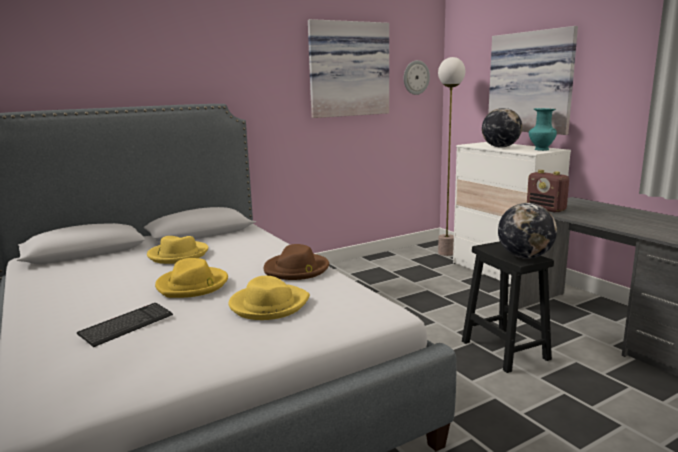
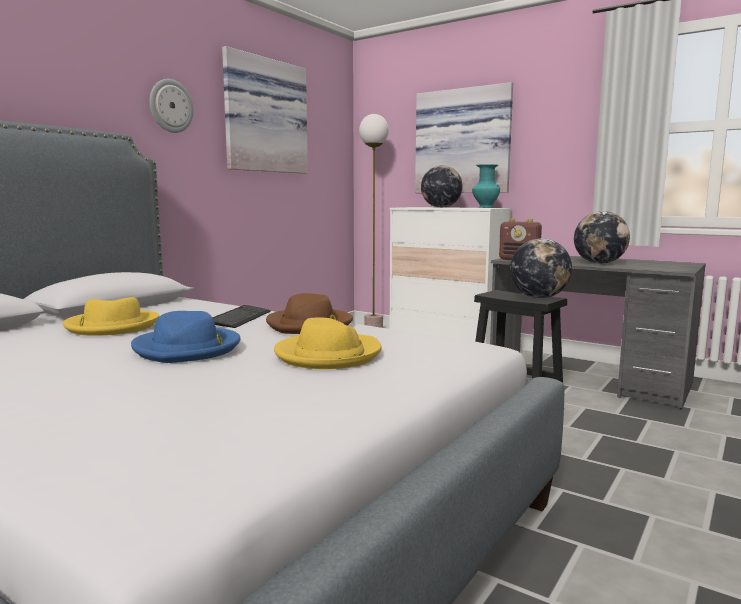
camera: 25 degrees left, 5 degrees down
(127, 326) = (152, 394): keyboard -> keyboard (240, 318)
(192, 285) = (188, 349): yellow hat -> blue hat
(416, 77) = (329, 137): wall clock -> wall clock (171, 106)
(620, 222) = (599, 263): none -> globe

